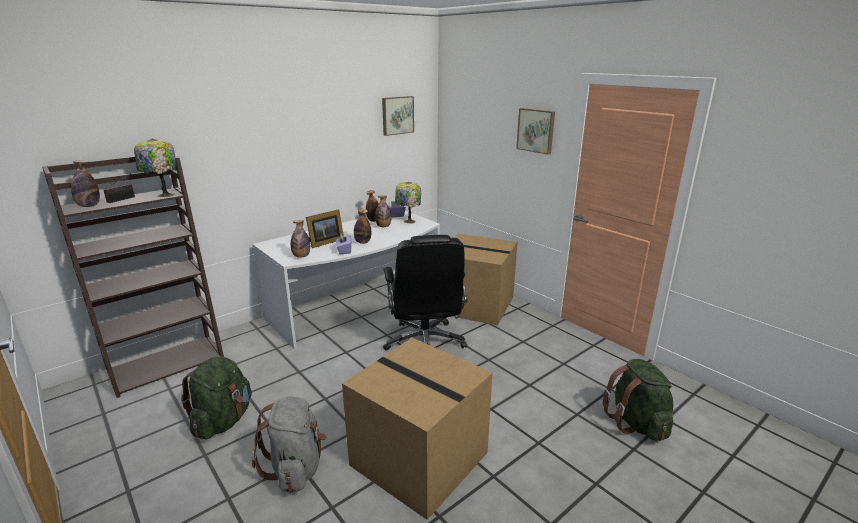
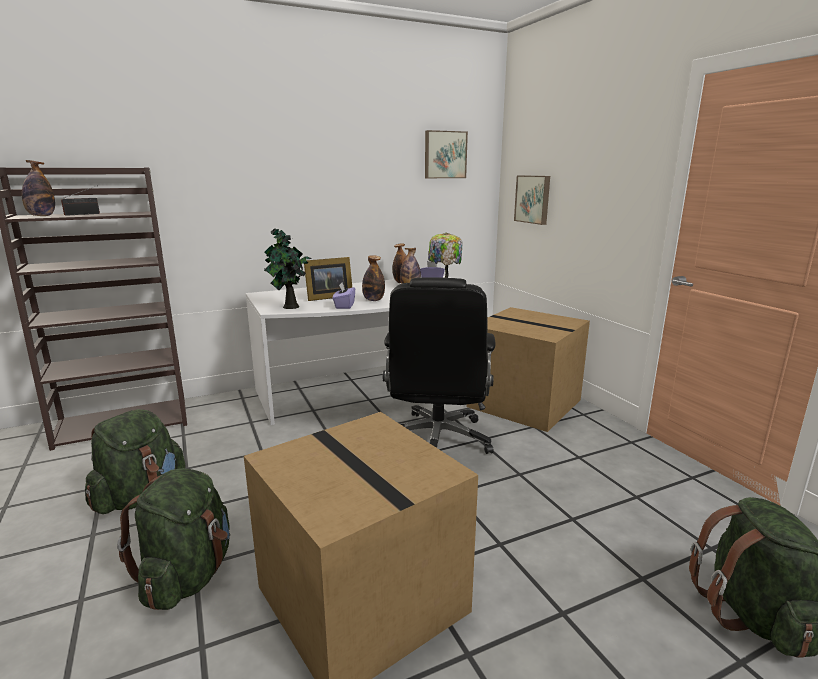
camera: 15 degrees right, 5 degrees down
(164, 195) = (130, 213): table lamp -> none
(296, 468) = (188, 575): grey backpack -> green backpack
(301, 256) = (289, 307): bottle -> potted plant
(536, 130) = (623, 159): picture -> picture (533, 199)

